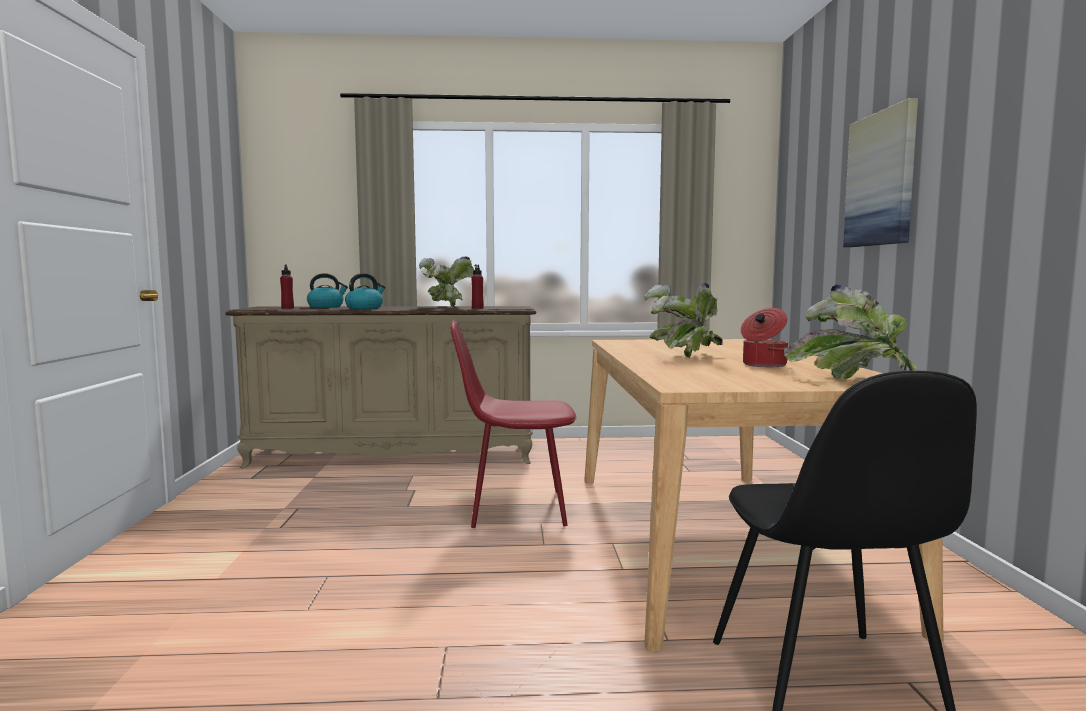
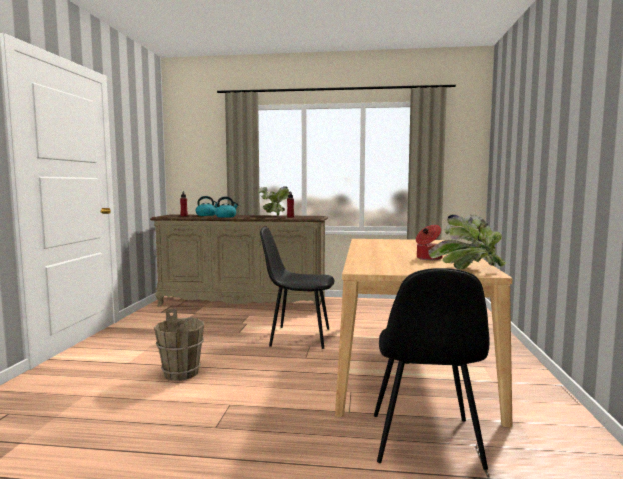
camera: 10 degrees right, 0 degrees up
(330, 591) = (181, 373): none -> brown bucket
(514, 508) = (298, 337): red chair -> black chair
(684, 356) = (390, 251): potted plant -> none
(881, 179) = (532, 140): picture -> none

